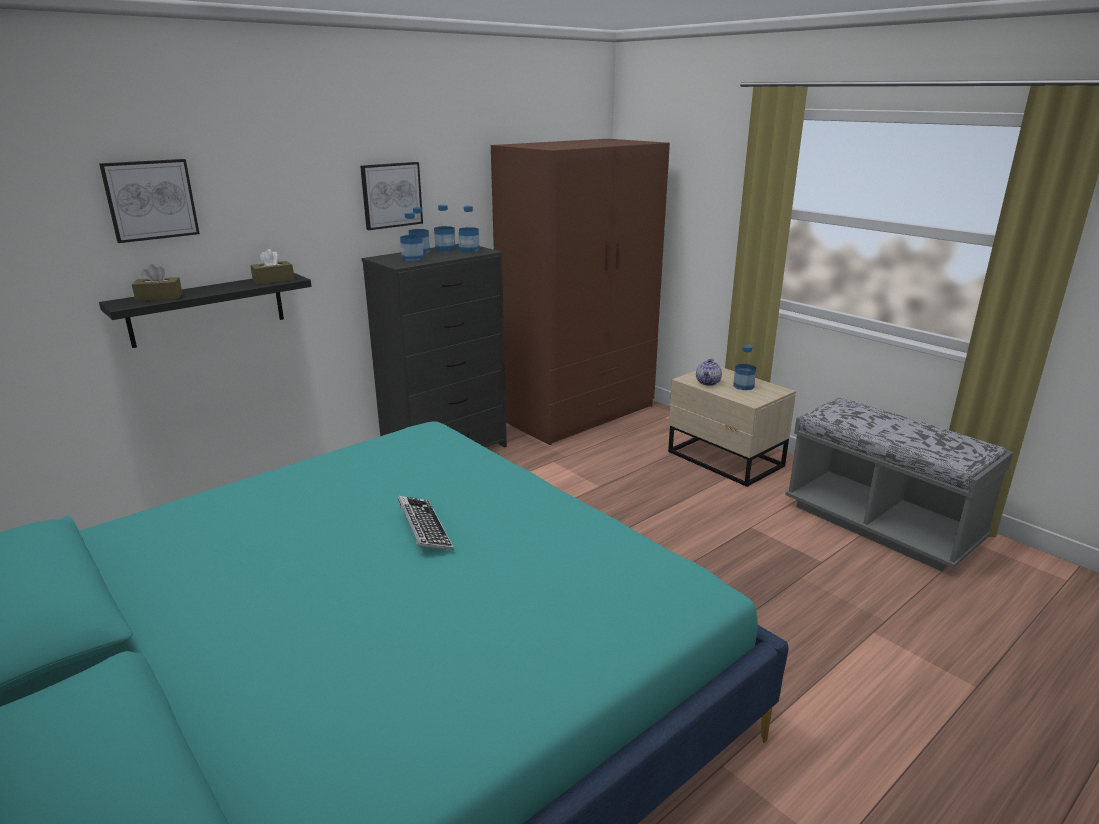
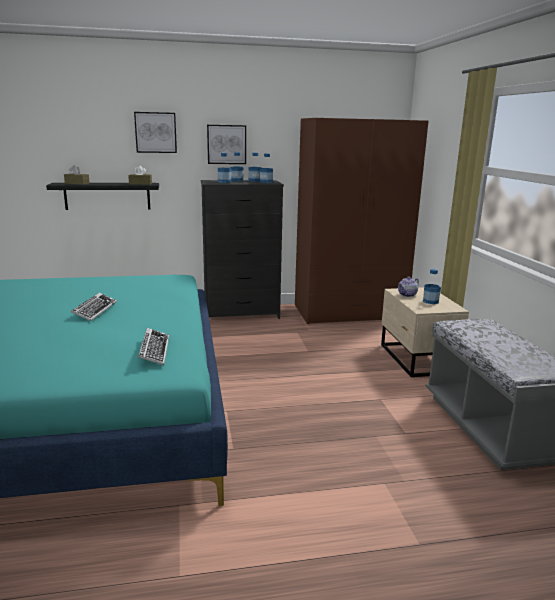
camera: 30 degrees right, 5 degrees down
(150, 200) = (83, 132): picture -> picture (156, 132)
(628, 569) = (154, 350): none -> keyboard

